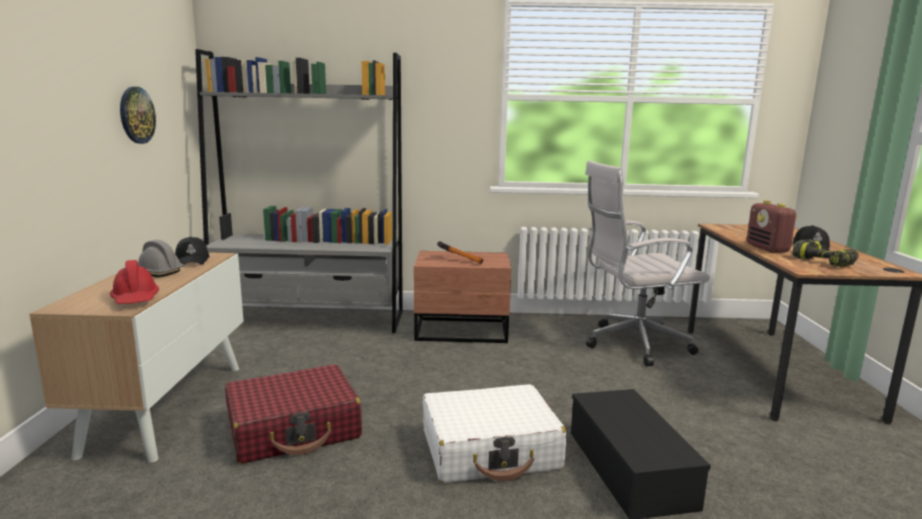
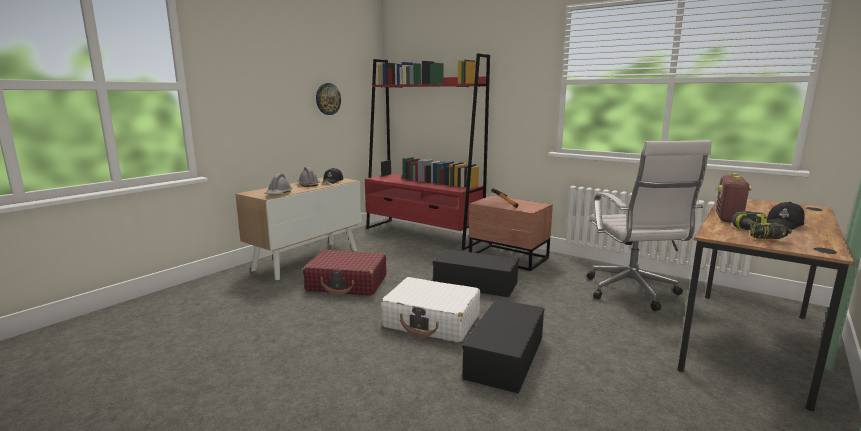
camera: 35 degrees right, 0 degrees up
(136, 299) = (278, 194): red hard hat -> grey hard hat
(310, 320) = (423, 234): grey bookcase -> red bookcase
(472, 377) = (476, 283): none -> black storage box
(632, 344) = (632, 293): white office chair -> white office chair turned 120 degrees counterclockwise

